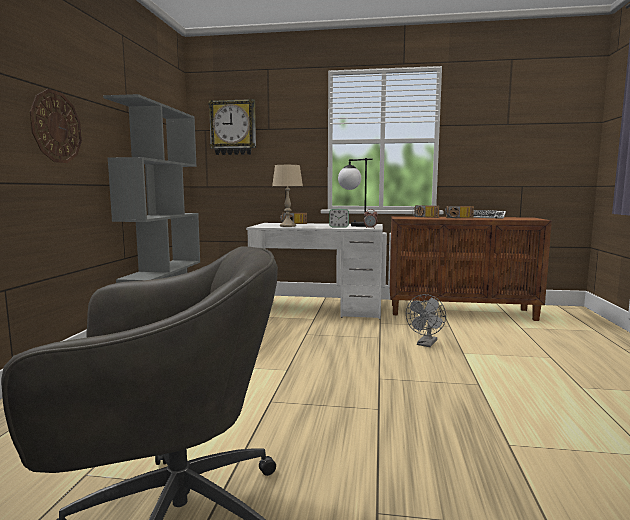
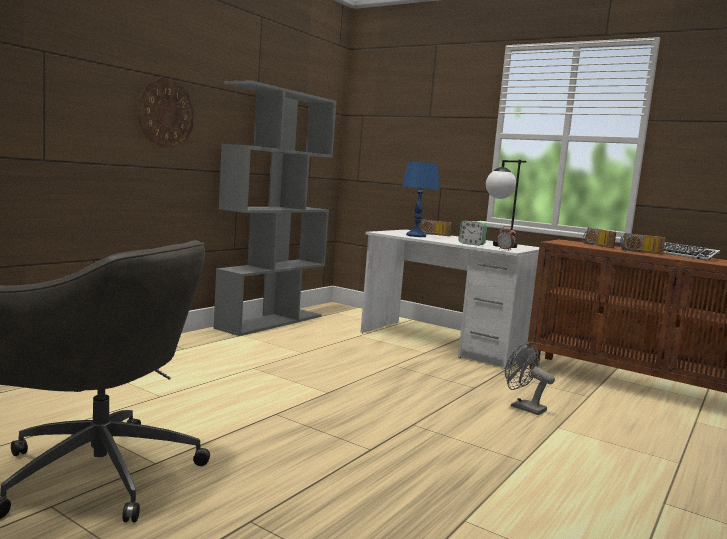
camera: 25 degrees right, 0 degrees up
(233, 128) = (391, 114): wall clock -> none
(287, 226) = (415, 236): beige table lamp -> blue table lamp
(426, 344) = (523, 407): grey fan -> grey fan turned 75 degrees clockwise

